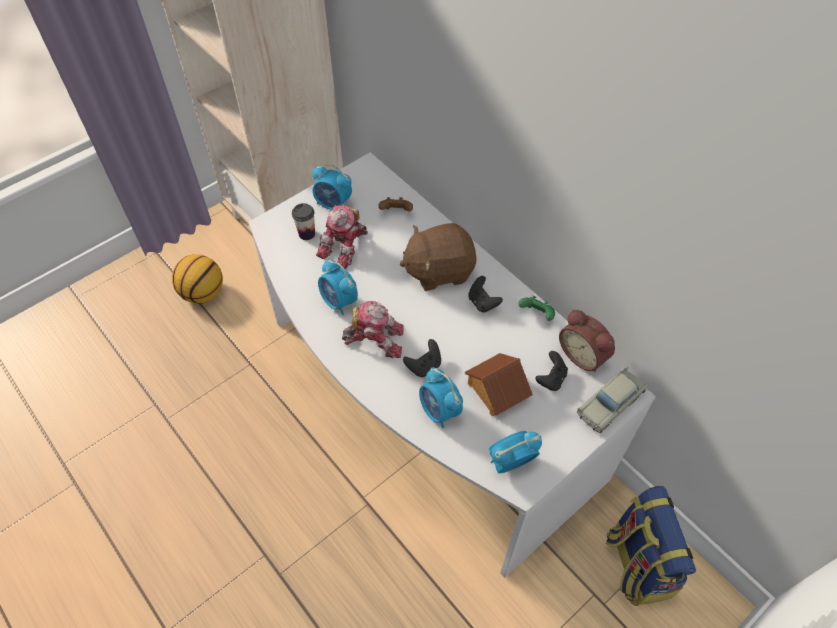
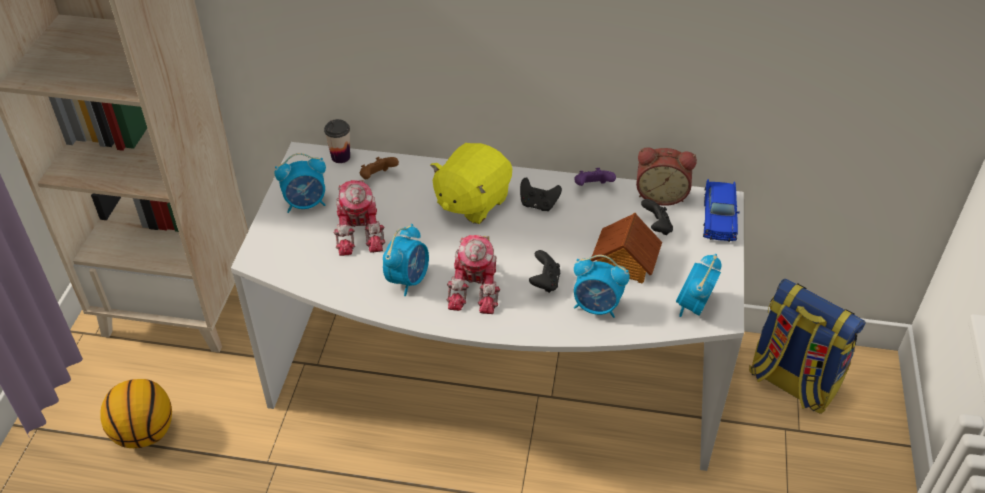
camera: 40 degrees left, 10 degrees down
(307, 234) = (308, 243): cup -> cup (340, 157)
(339, 301) = (408, 279): alarm clock -> alarm clock turned 75 degrees counterclockwise
(375, 339) = (477, 288): toy robot -> toy robot turned 135 degrees clockwise
(439, 270) = (471, 201): brown plush toy -> yellow plush toy
(537, 314) = (592, 187): green game controller -> purple game controller
(610, 404) = (719, 217): beige toy car -> blue toy car

